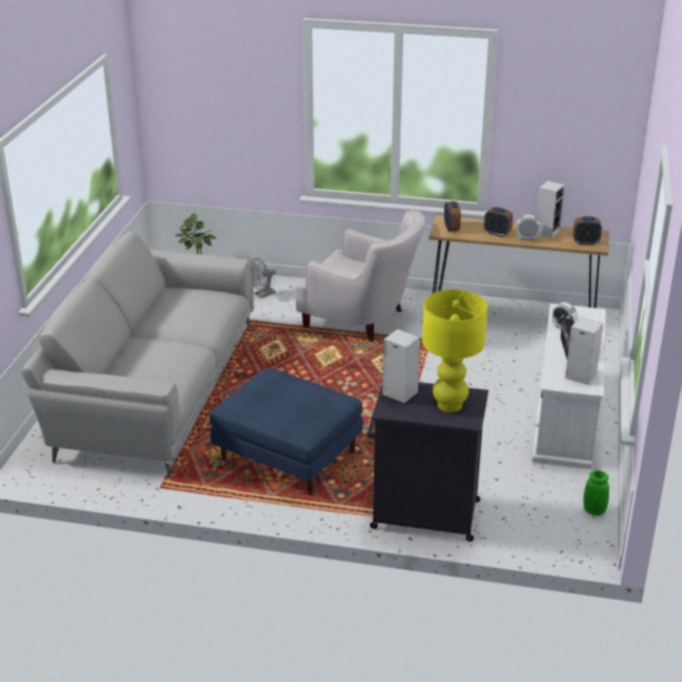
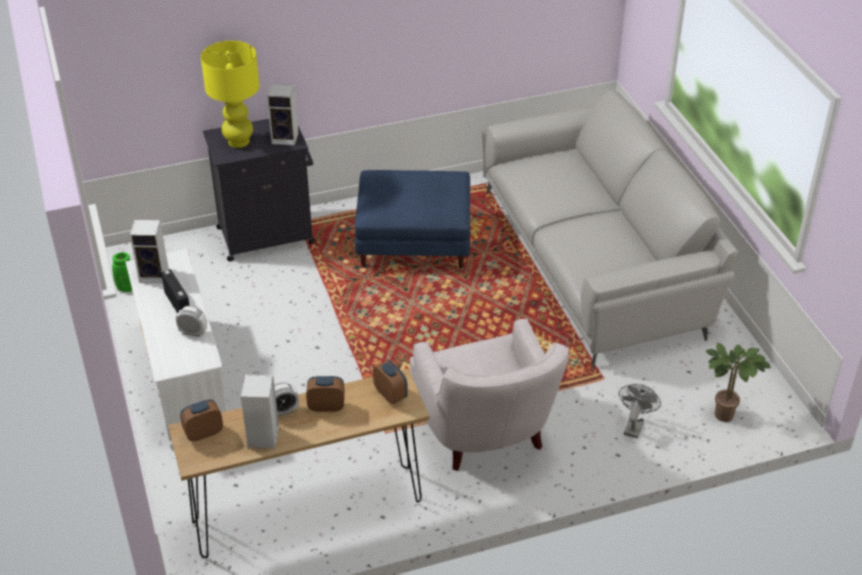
camera: 150 degrees right, 10 degrees up
(362, 319) = (485, 433): white armchair -> white armchair turned 105 degrees counterclockwise

